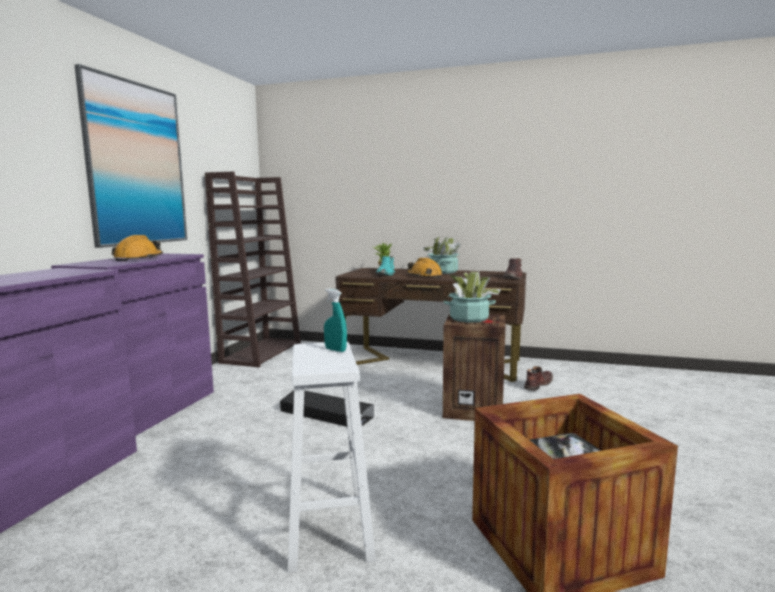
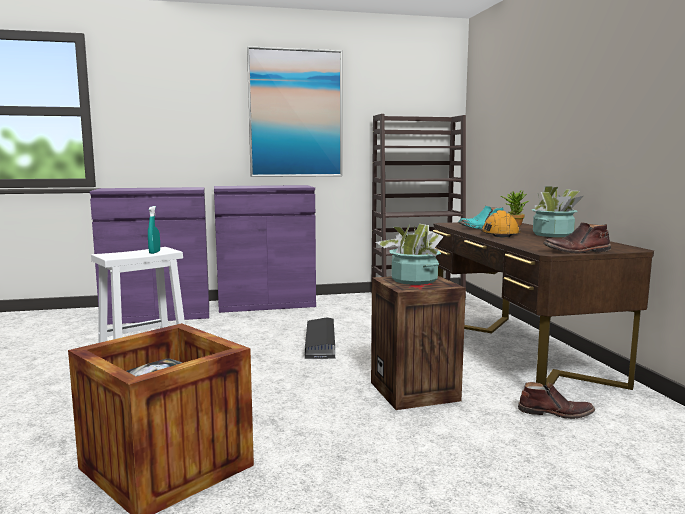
camera: 60 degrees right, 0 degrees up
(139, 259) = (263, 186): orange hard hat -> none

